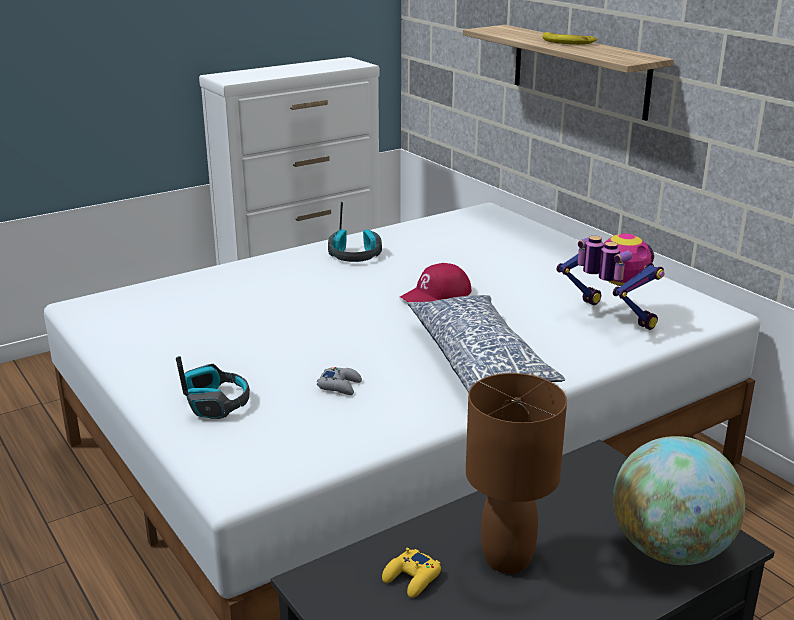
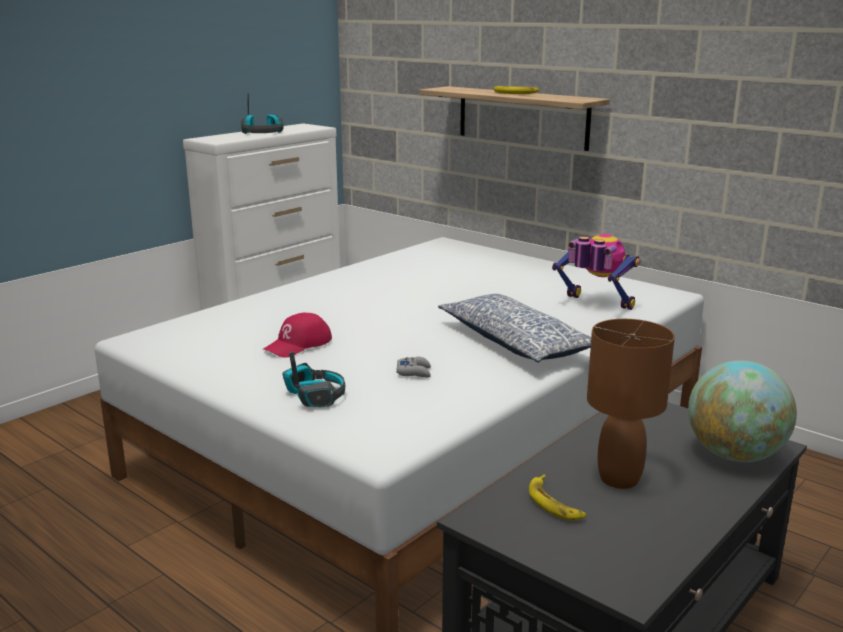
camera: 15 degrees left, 5 degrees down
(355, 255) = (357, 281): headphones -> headphones (262, 133)
(412, 578) = (554, 503): yellow game controller -> banana
(436, 295) = (447, 302): red cap -> red cap (298, 344)

